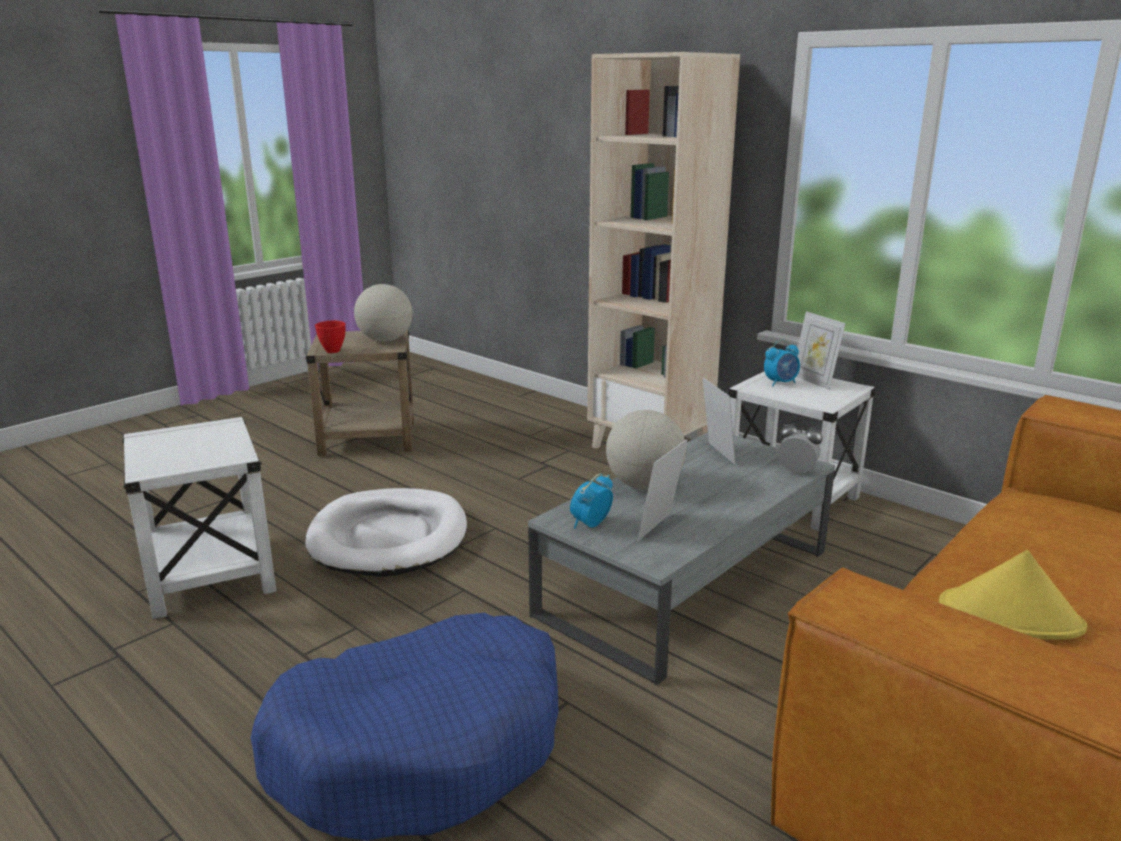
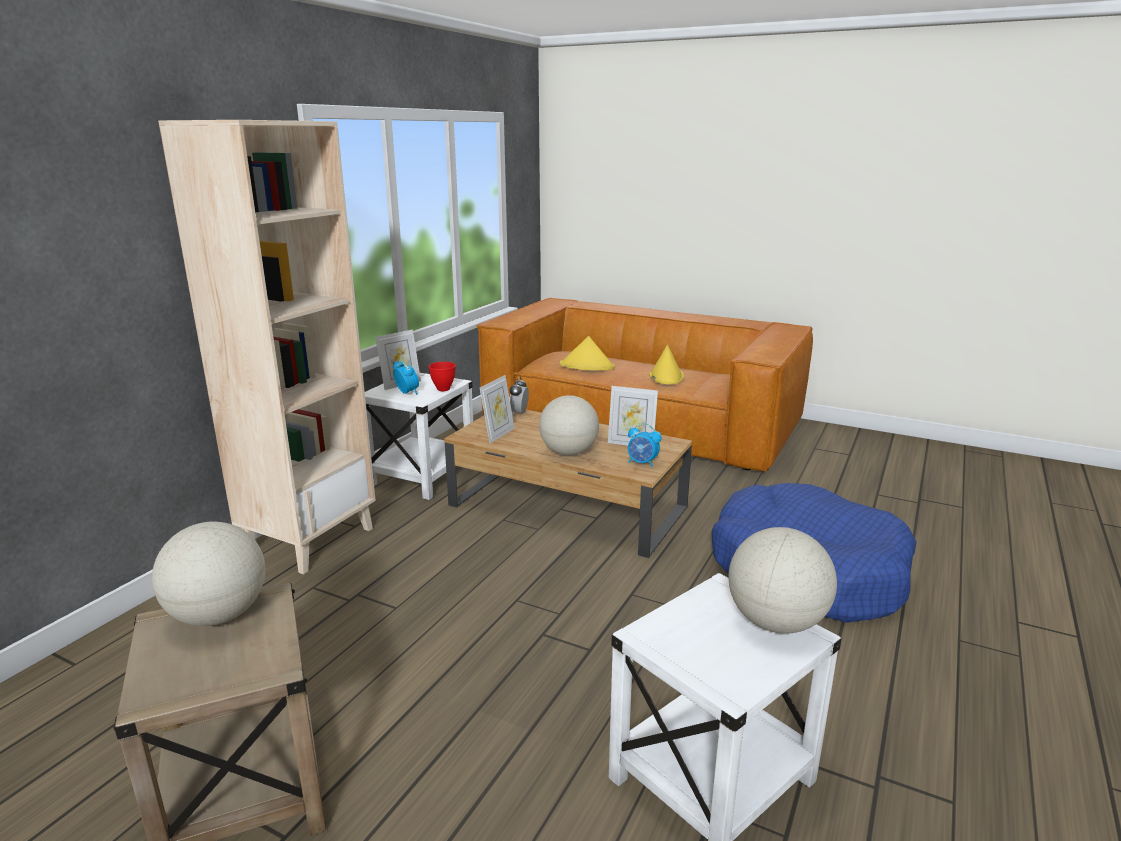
camera: 105 degrees left, 0 degrees up
(173, 464) = (776, 622): none -> globe
(332, 351) = (280, 654): red bowl -> red bowl (444, 389)
(389, 538) = (563, 663): white dog bed -> none
(685, 583) = (568, 506): grey coffee table -> brown coffee table
(716, 454) = (498, 435): picture frame -> picture frame turned 150 degrees clockwise
(1050, 540) = (587, 366): none -> yellow hat

